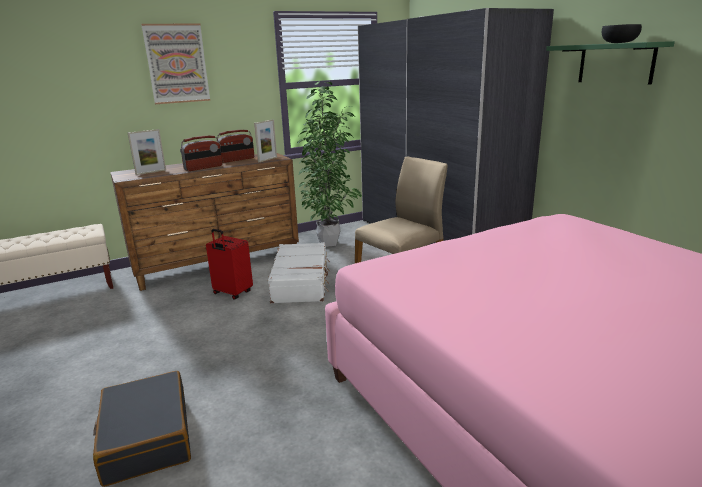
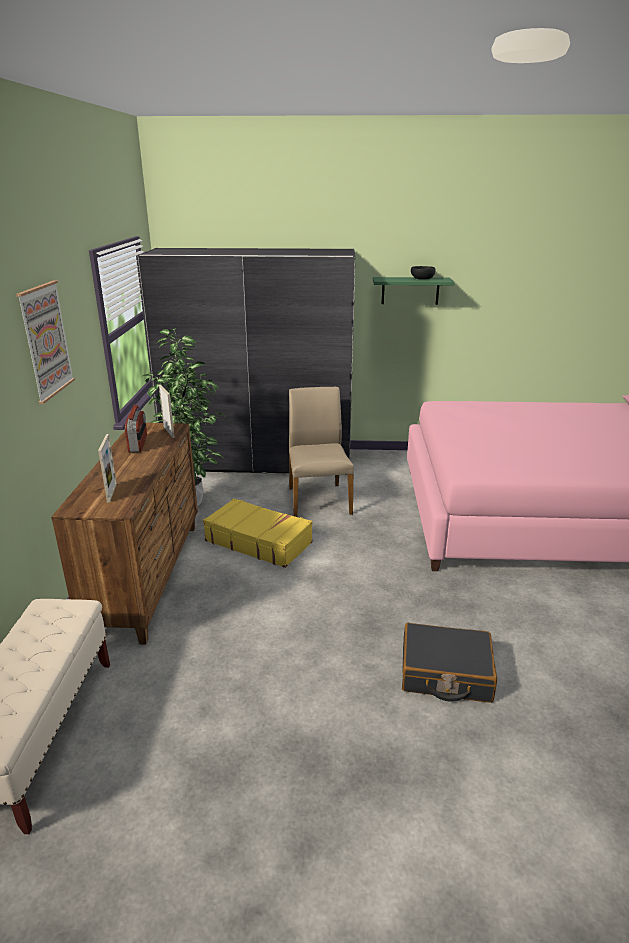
camera: 60 degrees left, 5 degrees up
(203, 168) = (147, 464): radio -> none
(232, 293) = (235, 583): red suitcase -> none
(301, 281) = (258, 541): white suitcase -> yellow suitcase

